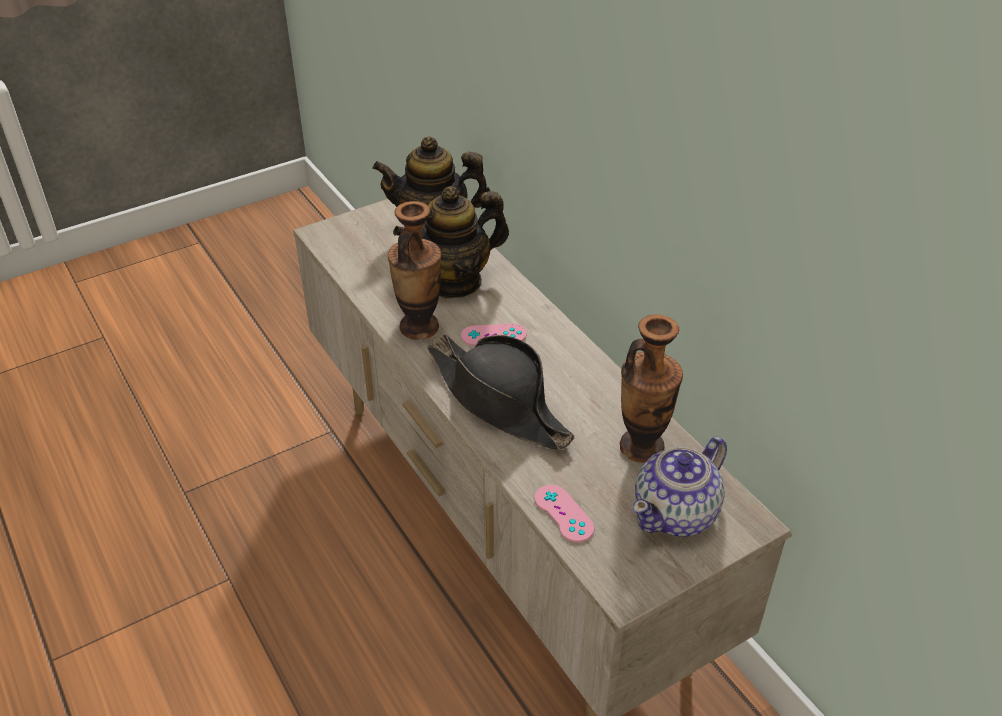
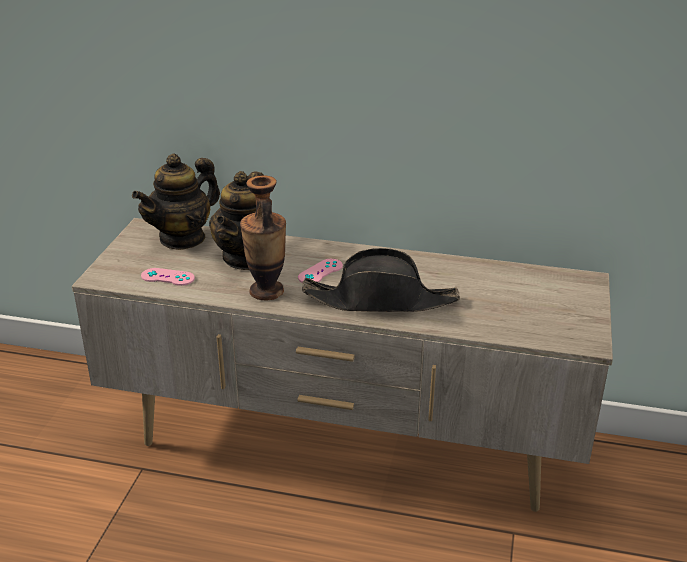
camera: 45 degrees left, 10 degrees down
(563, 513) = (505, 329): pink game controller -> pink game controller (167, 277)
(642, 447) = (489, 278): vase -> none
(677, 513) = (554, 296): teapot -> none

